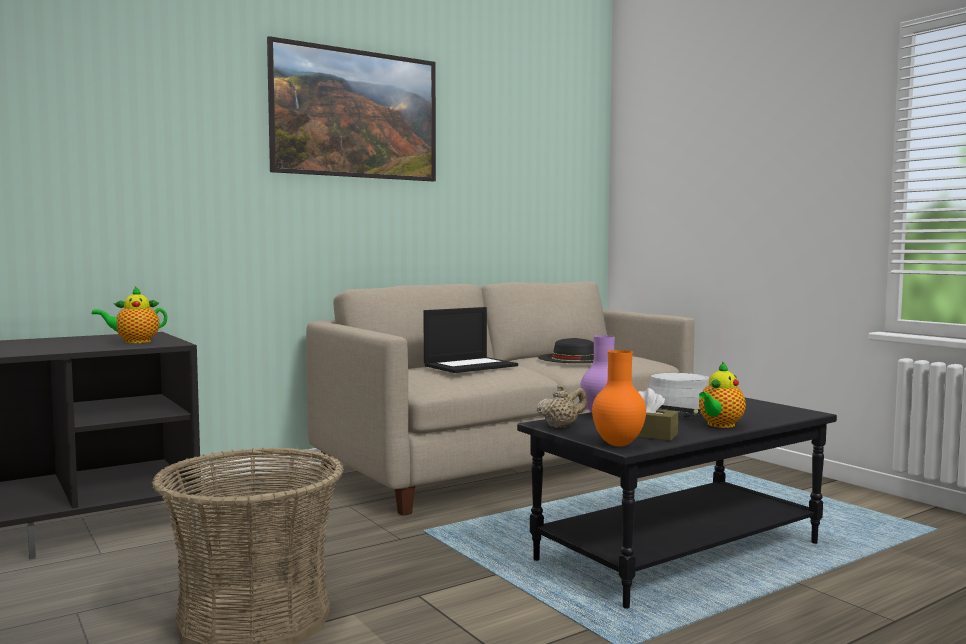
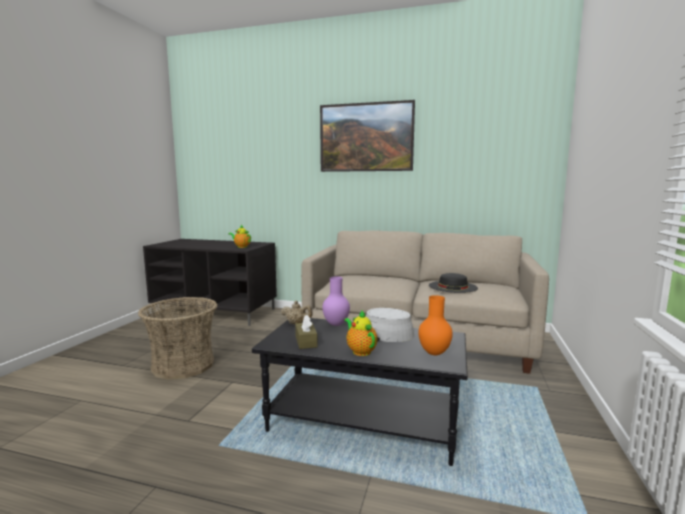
camera: 50 degrees right, 5 degrees up
(470, 365) = (375, 279): laptop -> none
(619, 444) = (274, 341): orange vase -> orange vase (435, 353)
(719, 425) = (360, 351): teapot -> teapot turned 60 degrees clockwise

